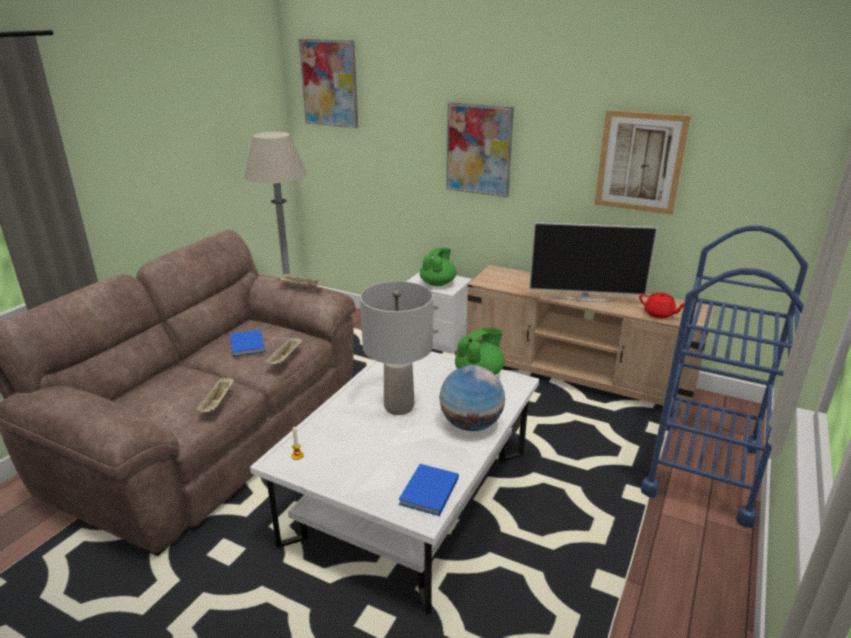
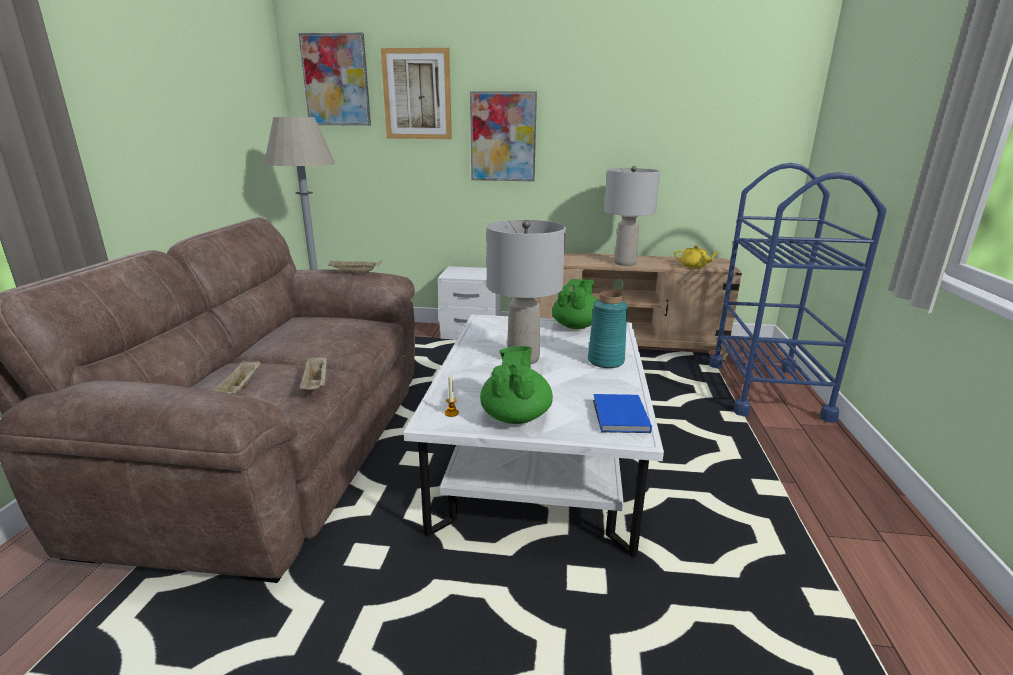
camera: 20 degrees left, 5 degrees down
(248, 344) = (315, 331): blue book -> none
(285, 359) = (367, 338): beige tray -> beige tray (240, 390)
(438, 283) = (472, 273): green teapot -> green teapot (515, 416)
(470, 424) = (605, 361): globe -> turquoise vase
(585, 299) = (625, 263): television -> grey table lamp
(640, 162) = (656, 135): picture -> picture (417, 94)
(659, 314) = (694, 266): red teapot -> yellow teapot

